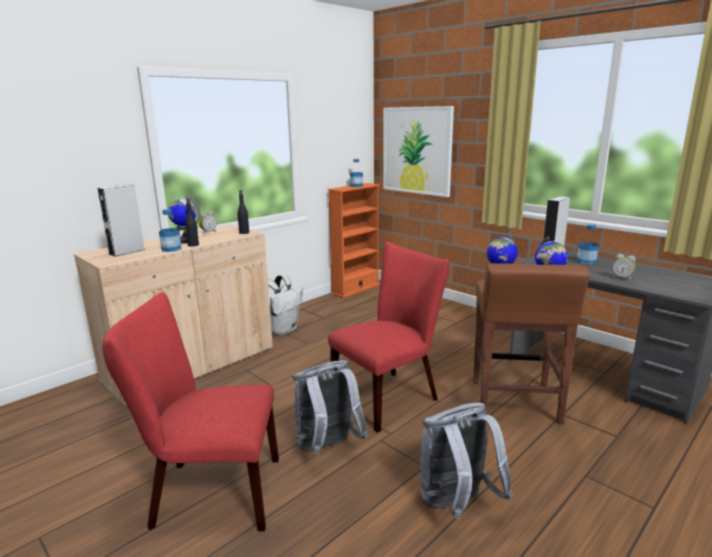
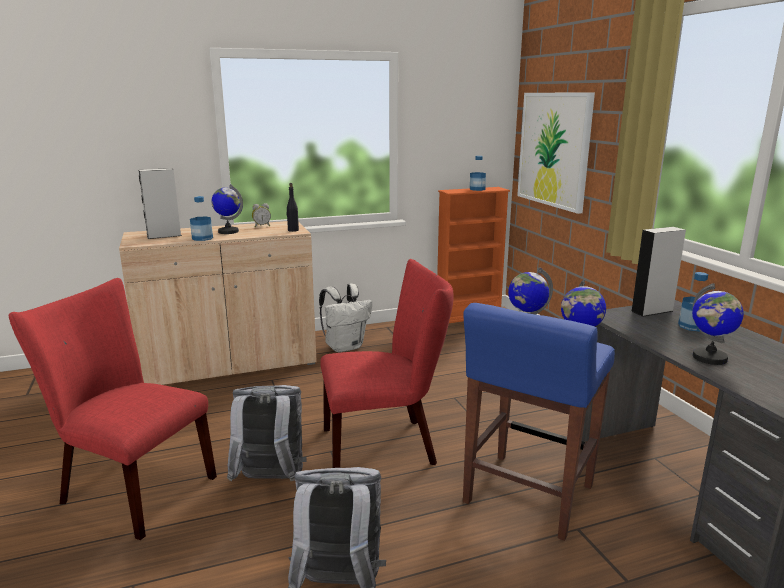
camera: 25 degrees right, 0 degrees up
(193, 245) = (227, 237): black bottle -> none
(514, 402) = (527, 495): brown stool -> blue stool
(622, 278) = (709, 358): alarm clock -> globe

